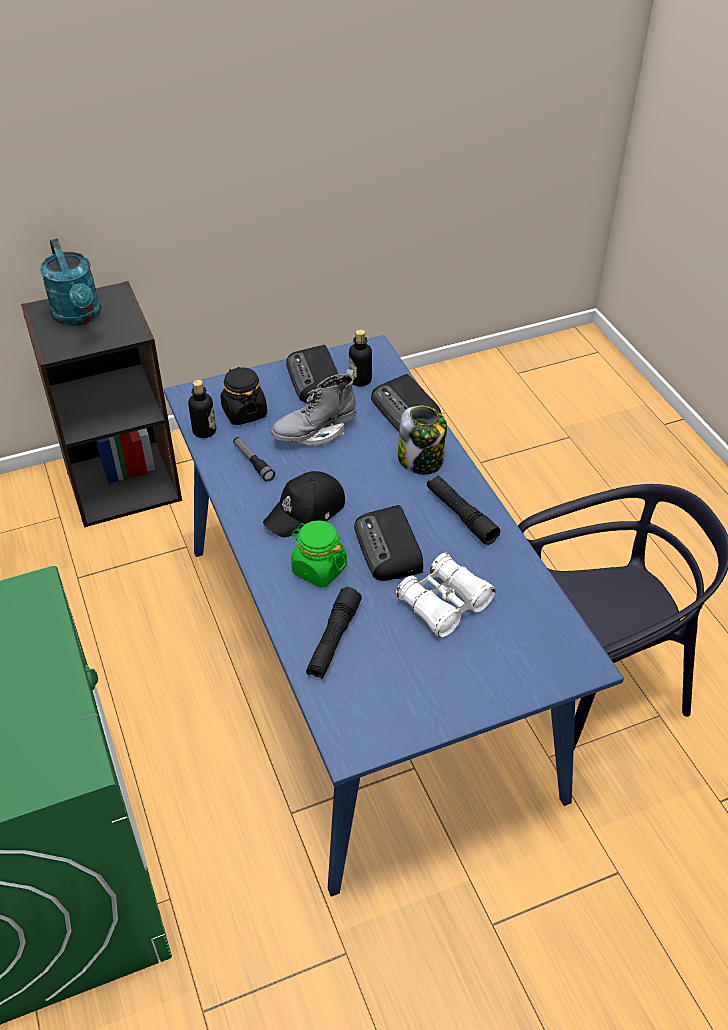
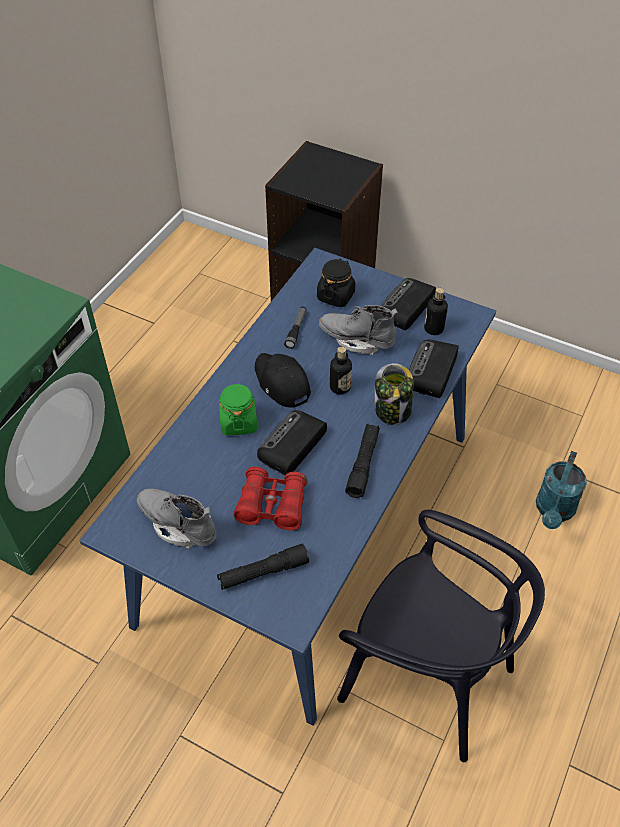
camera: 50 degrees right, 5 degrees up
(79, 317) = (324, 169): turquoise watering can -> turquoise watering can (554, 511)
(204, 431) = (298, 290): bottle -> bottle (340, 387)
(306, 511) = (281, 383): black cap -> black cap turned 45 degrees clockwise
(333, 640) = (187, 468): black flashlight -> black flashlight (263, 572)
(397, 687) = (178, 525): none -> grey boot
(444, 604) = (272, 506): white binoculars -> red binoculars

